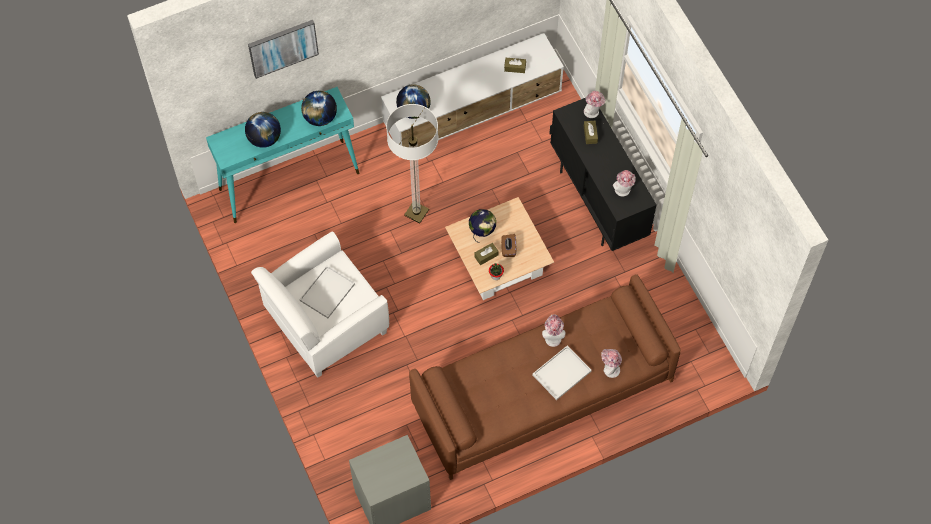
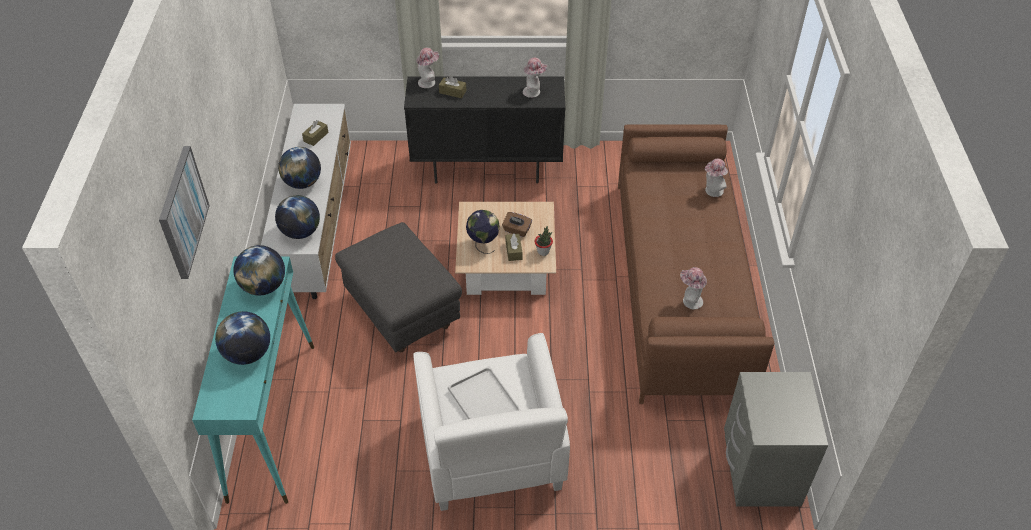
camera: 65 degrees left, 15 degrees down
(416, 212) = (401, 312): floor lamp -> grey ottoman
(462, 85) = (302, 183): none -> globe
(552, 337) = (653, 220): hat -> hat (690, 300)
(562, 372) = (700, 227): white tray -> none

